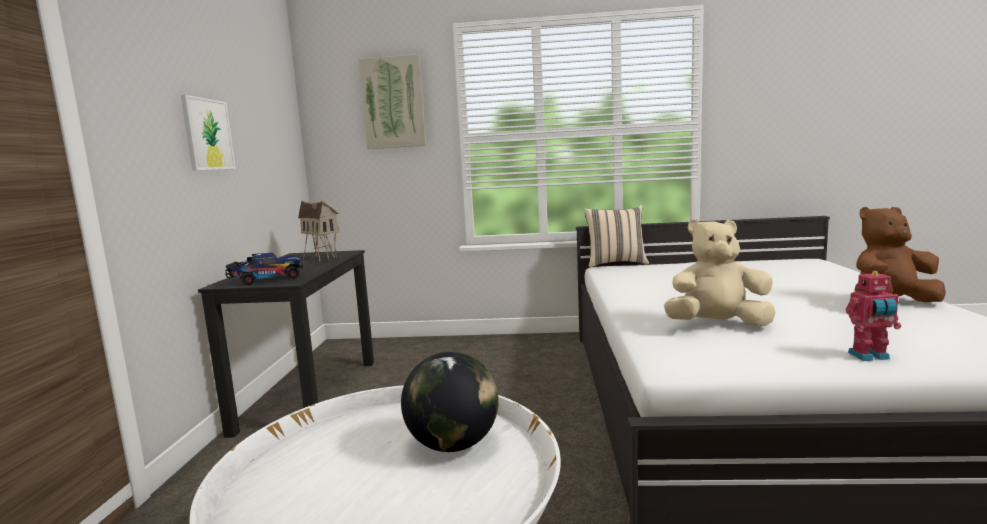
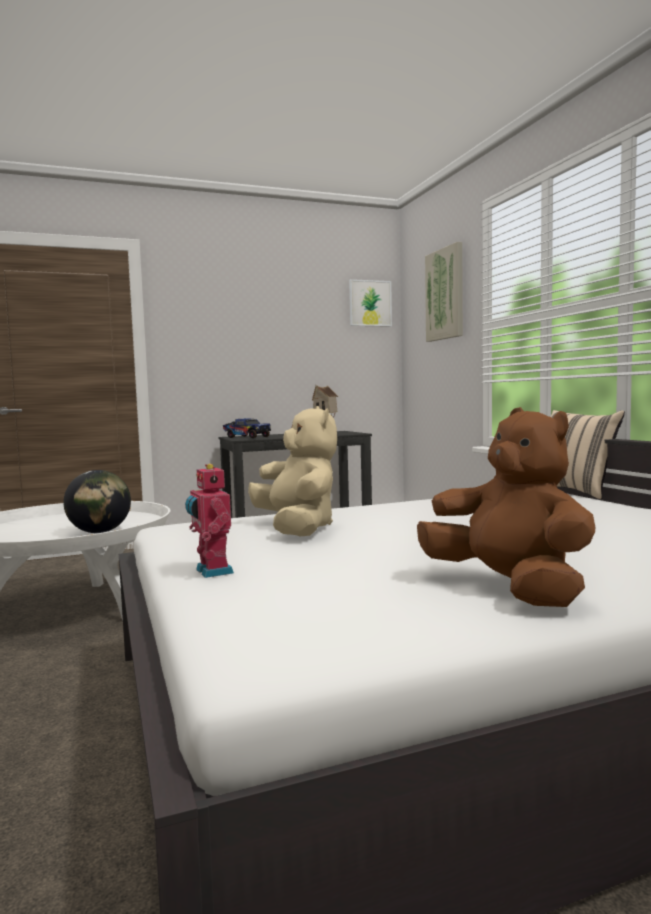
camera: 65 degrees right, 5 degrees down
(208, 134) = (257, 336): picture -> picture (370, 303)

